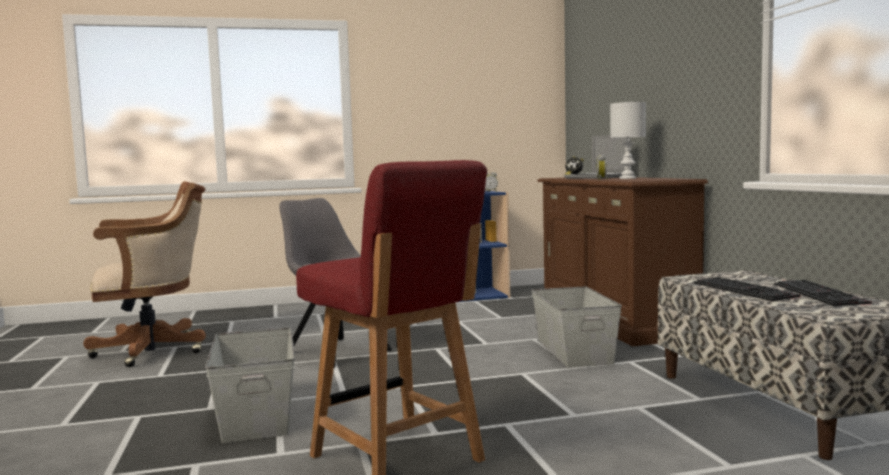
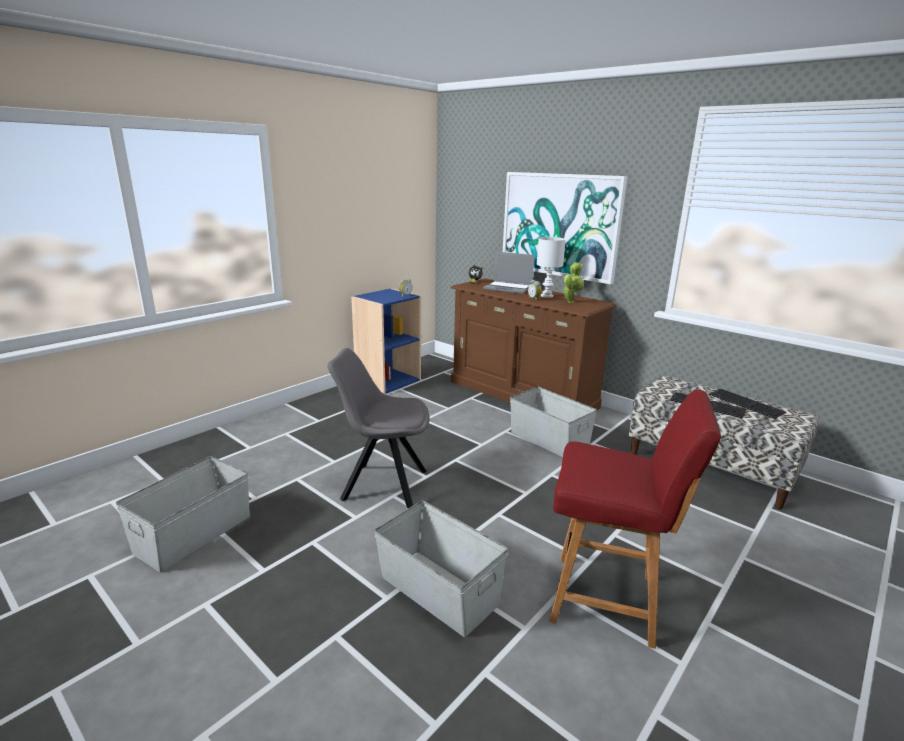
camera: 35 degrees left, 15 degrees up
(155, 351) = (195, 534): office chair -> grey storage box
(643, 179) = (570, 302): none -> potted plant
(656, 91) = (560, 225): none -> picture

